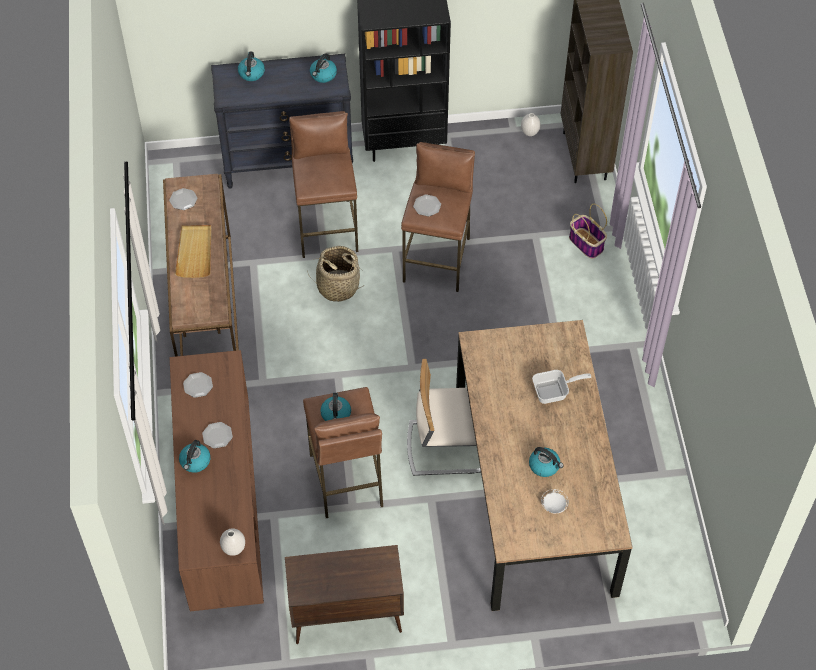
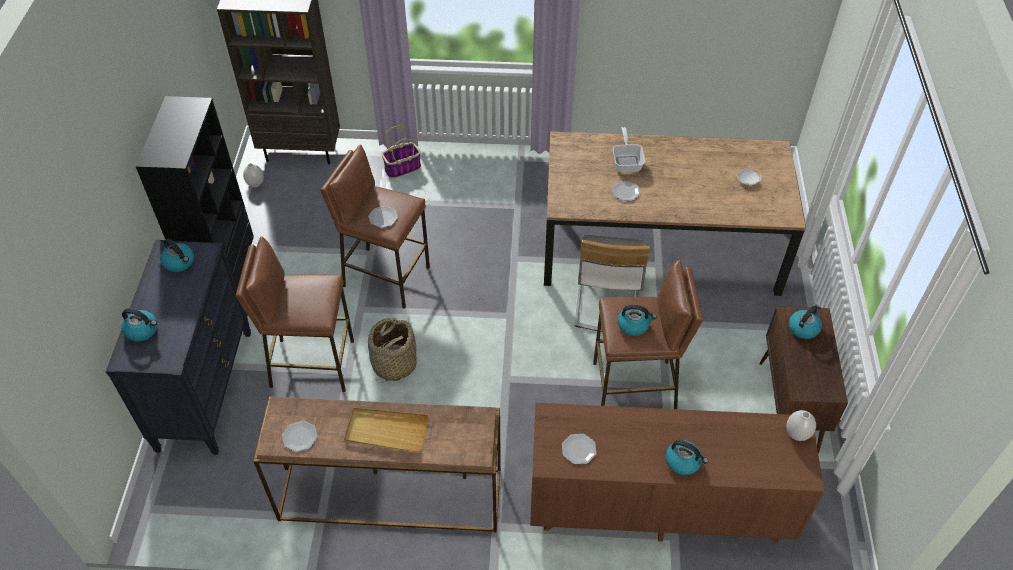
camera: 80 degrees left, 5 degrees down
(217, 435) = (650, 436): plate -> plate (625, 192)
(544, 466) = (706, 180): kettle -> kettle (803, 328)

